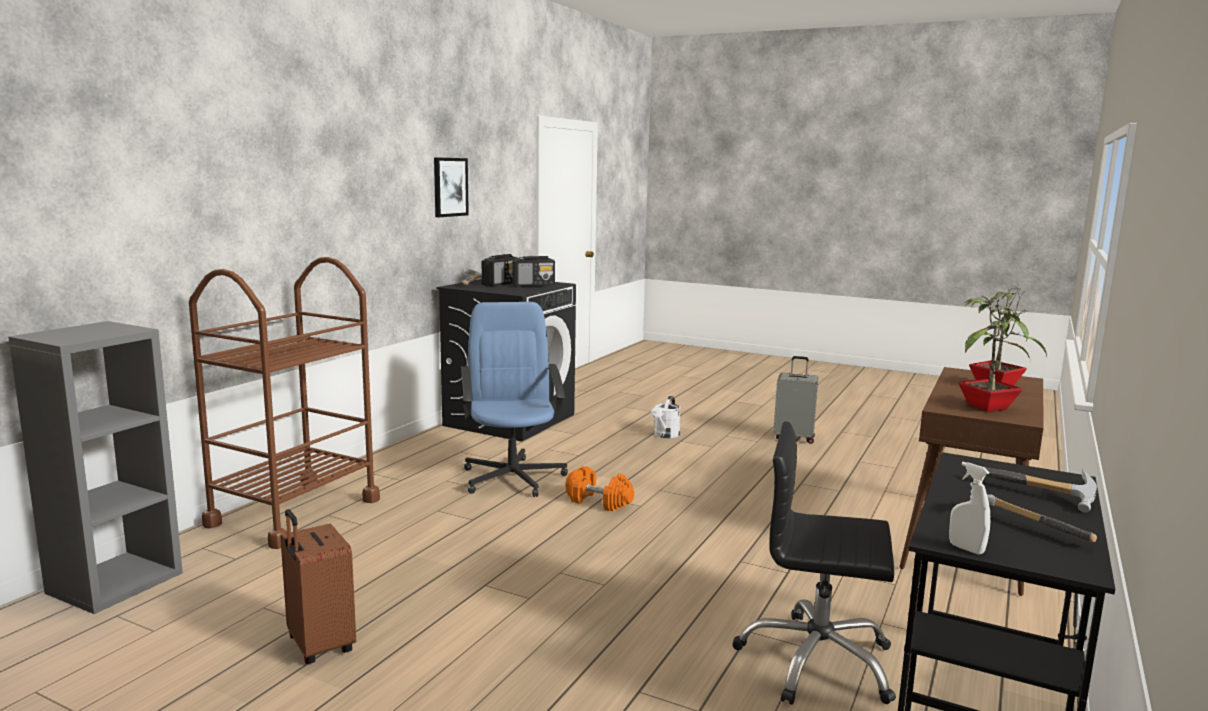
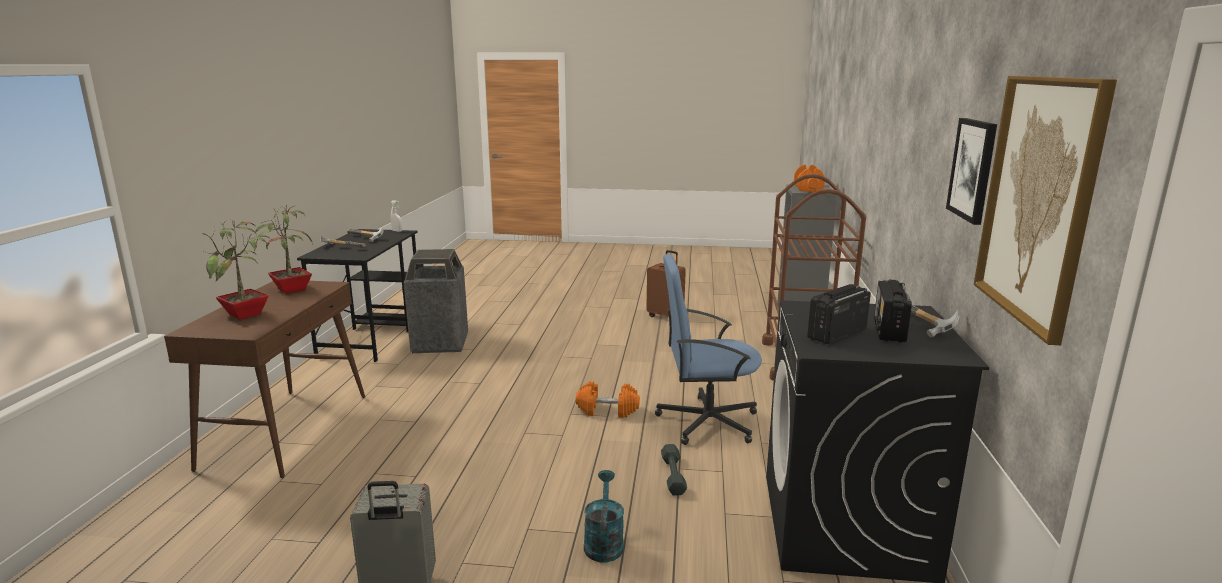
camera: 160 degrees right, 5 degrees up
(92, 332) = (808, 188): none -> orange dumbbell
(500, 188) = (1038, 200): none -> picture
(513, 477) = (706, 421): blue office chair -> blue office chair turned 120 degrees clockwise
(588, 452) = (673, 475): none -> grey dumbbell
(665, 435) = (603, 542): white watering can -> turquoise watering can
(816, 661) = (440, 343): black office chair -> trash can

